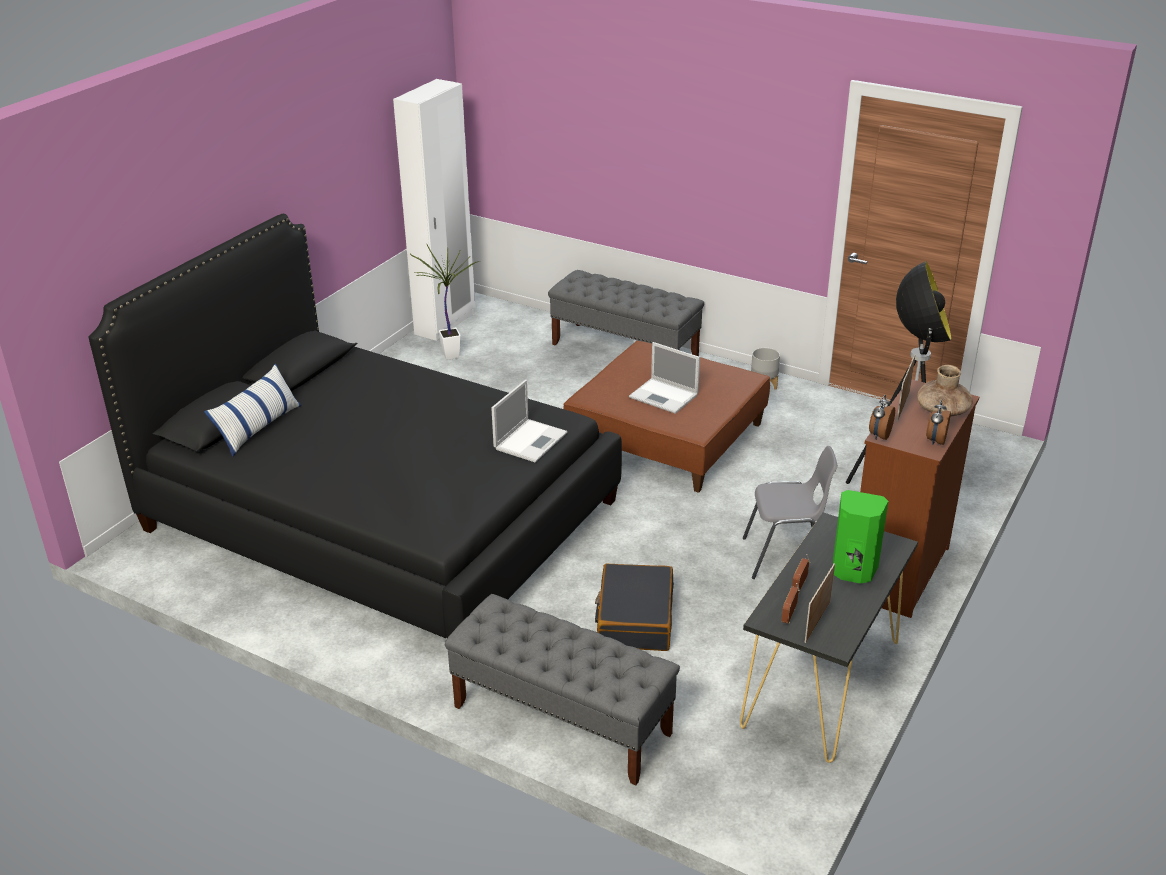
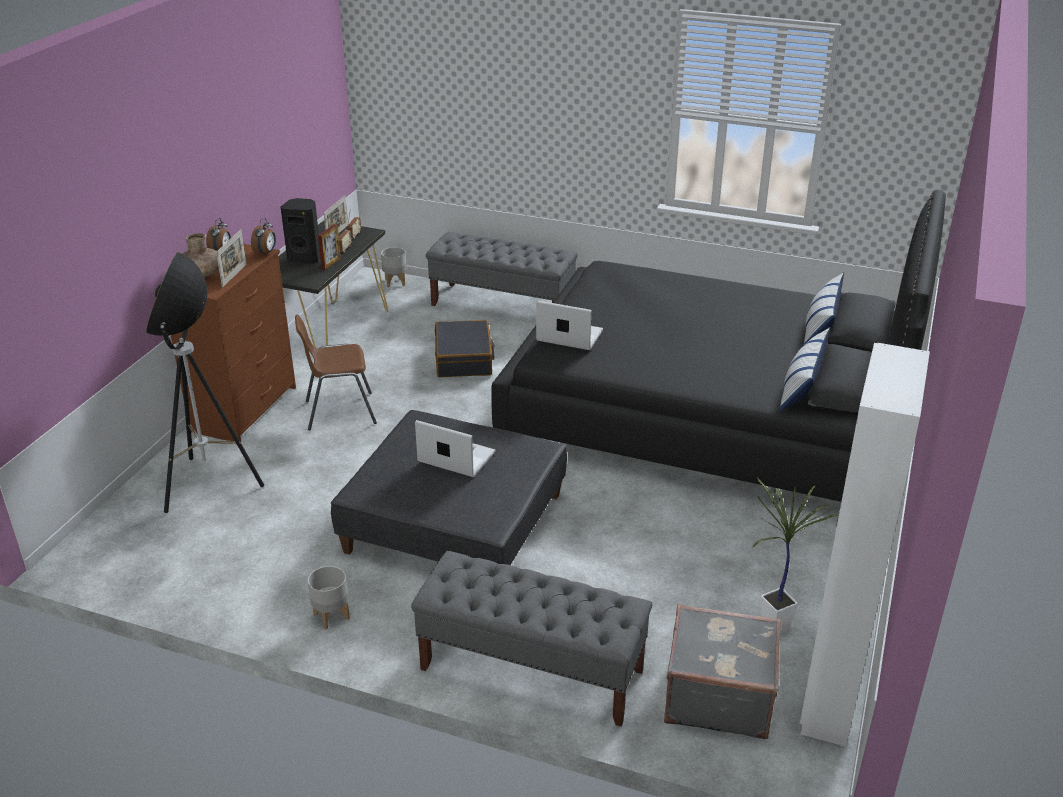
camera: 170 degrees right, 0 degrees up
(341, 371) = (800, 387): none -> pillow
(511, 330) = (717, 695): none -> grey suitcase
(531, 440) = (568, 336): laptop -> laptop turned 90 degrees clockwise
(668, 437) = (453, 524): brown ottoman -> grey ottoman
(731, 804) = (395, 282): none -> grey planter
(786, 557) = (339, 411): grey chair -> brown chair
(814, 556) = (331, 263): none -> picture frame
(853, 571) = (305, 258): green speaker -> black speaker

